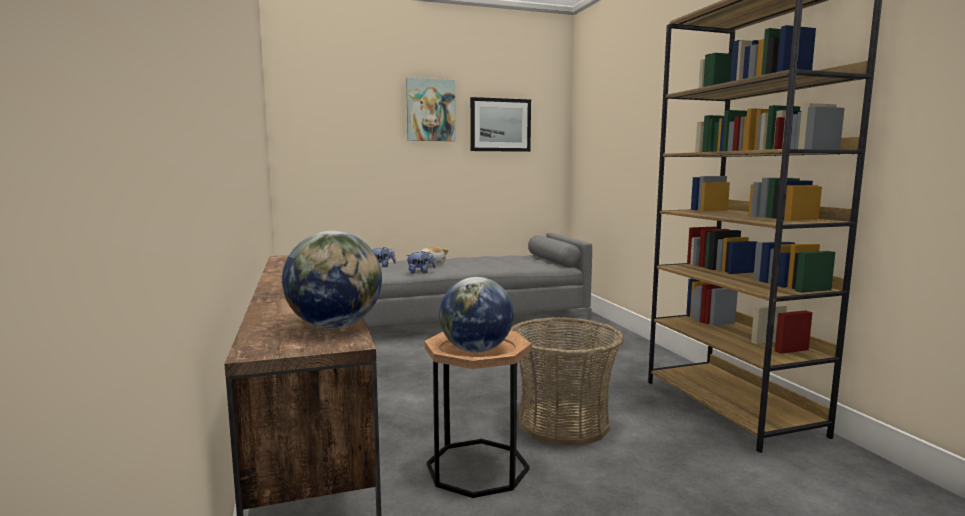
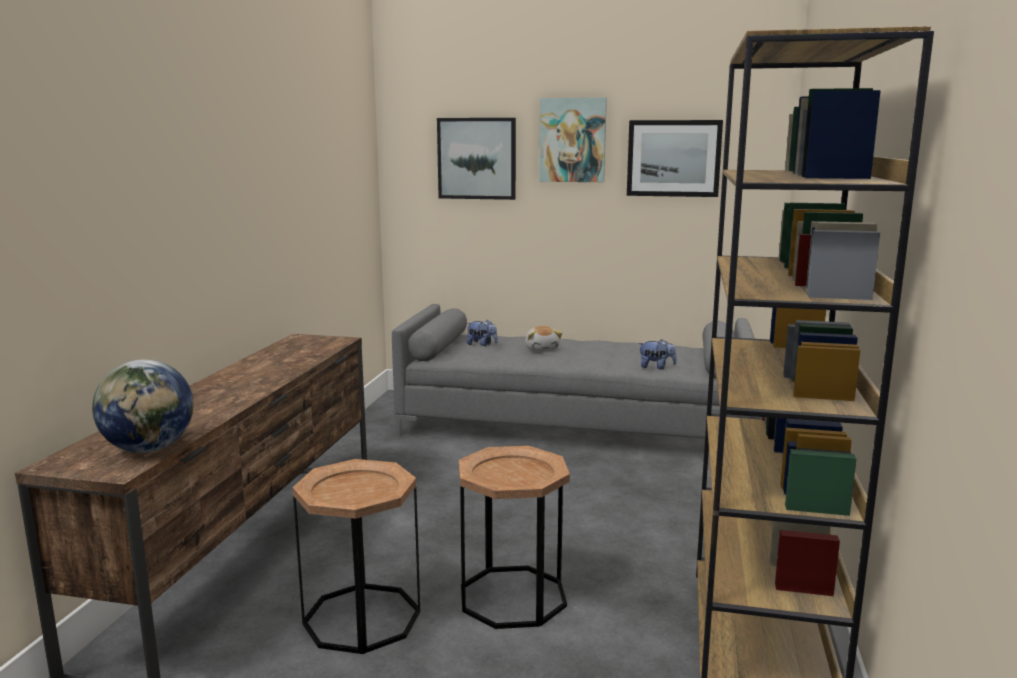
camera: 30 degrees right, 5 degrees up
(356, 122) = (477, 158): none -> picture
(420, 272) = (507, 361): plush toy -> plush toy (656, 367)
(476, 350) = (349, 491): globe -> none
(563, 423) = (512, 597): basket -> brown side table

